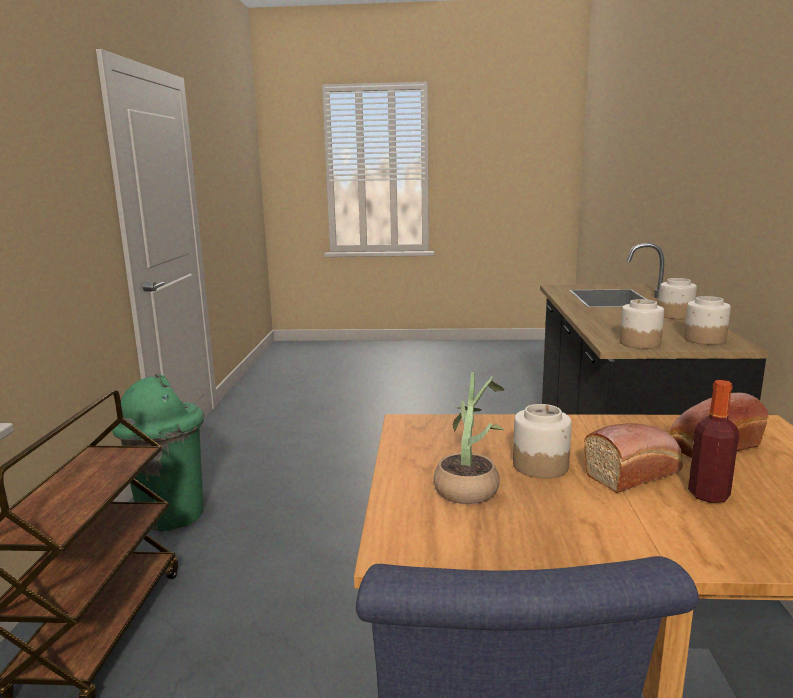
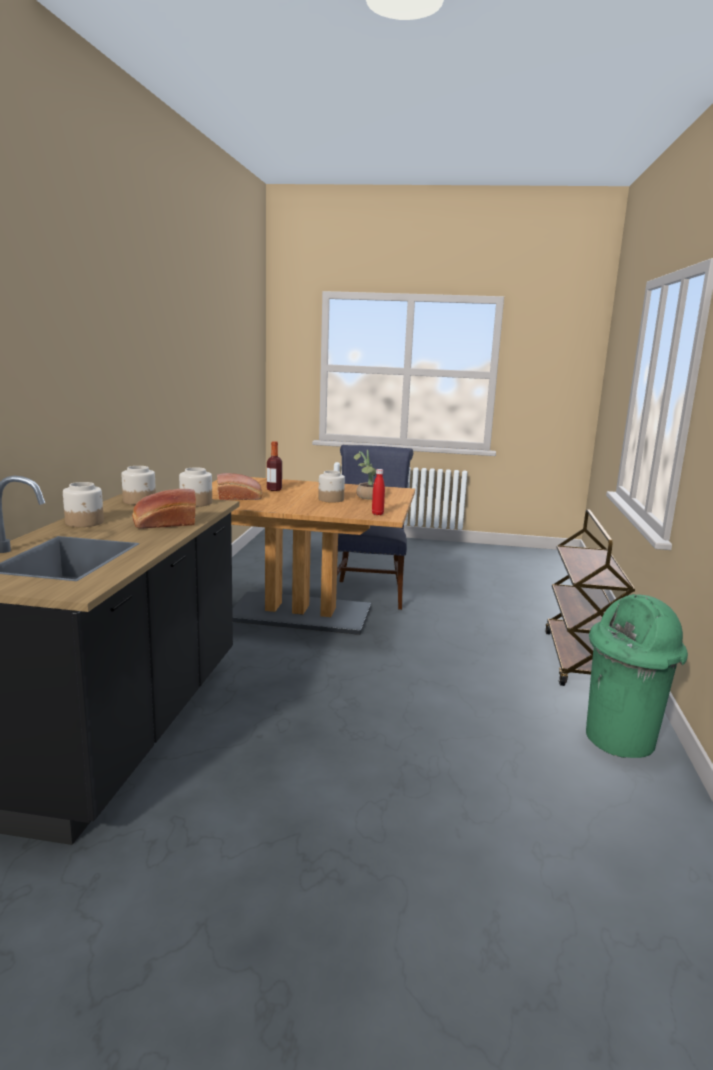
camera: 175 degrees left, 0 degrees up
(428, 428) = (377, 514): none -> red bottle
(635, 473) = (292, 495): bread -> bread (163, 524)

